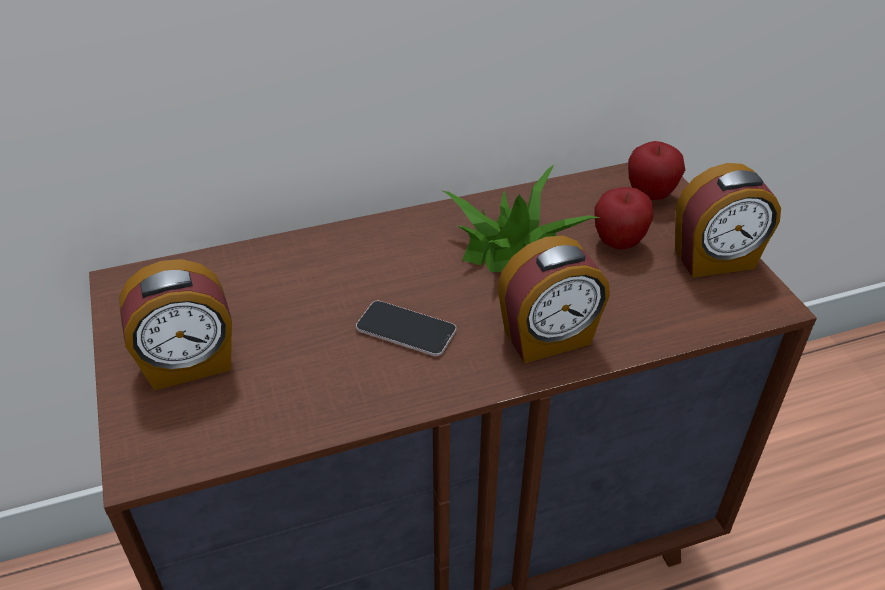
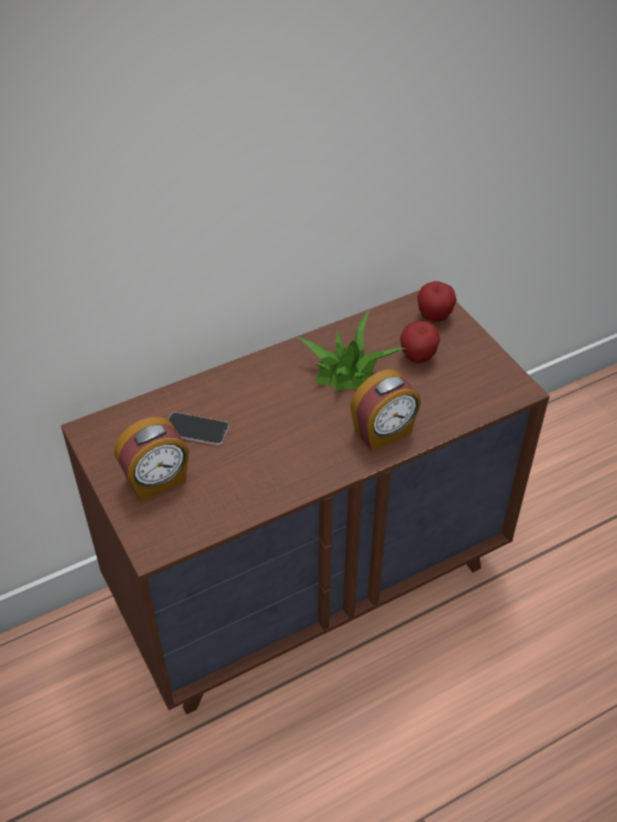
camera: 10 degrees left, 5 degrees up
(406, 329) = (291, 438): phone -> phone (196, 429)
(715, 260) = (482, 363): alarm clock -> none

